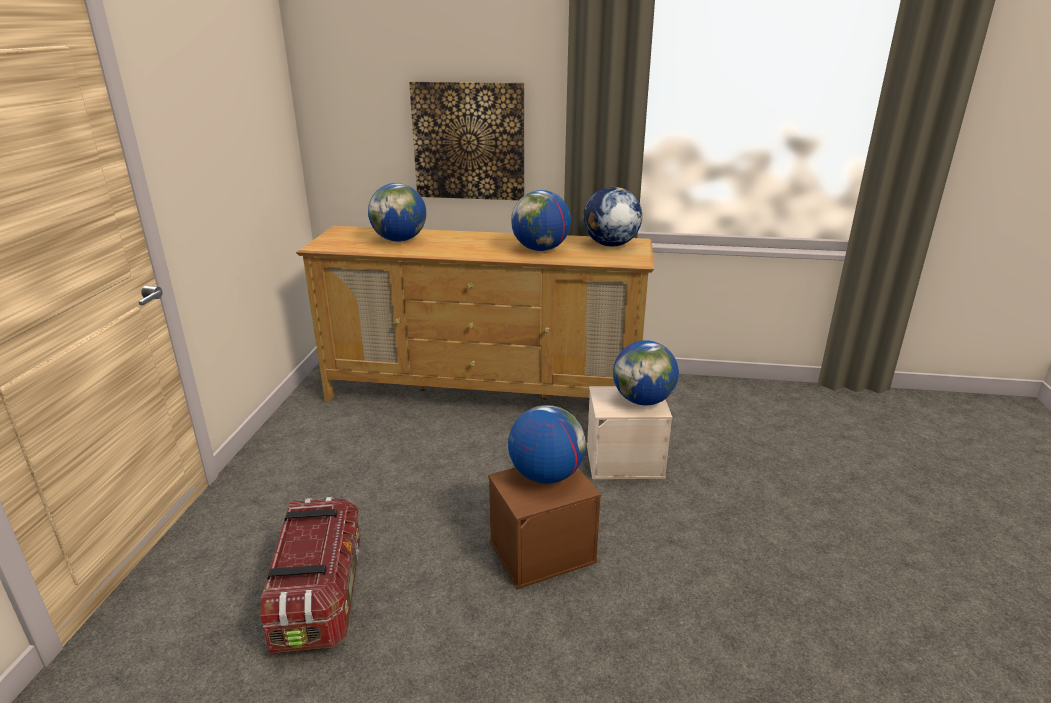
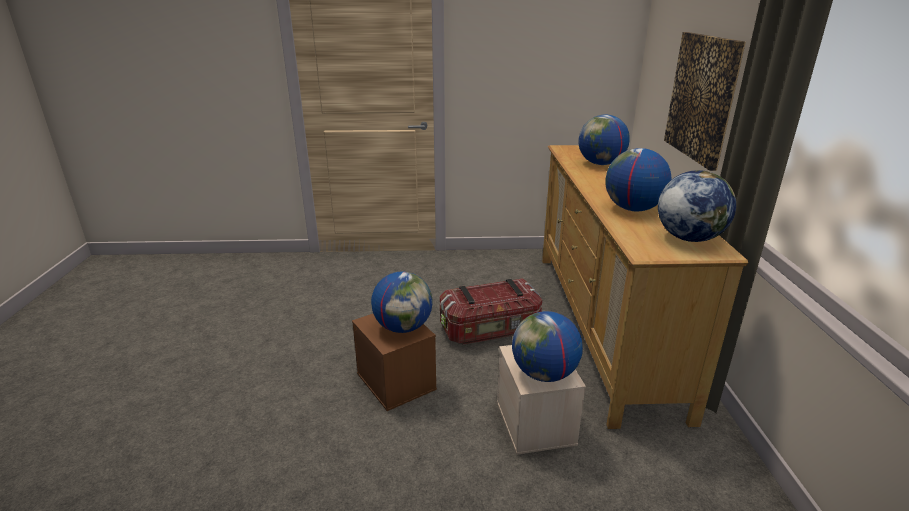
camera: 80 degrees right, 0 degrees up
(320, 595) = (350, 303): storage box -> storage box (490, 330)

